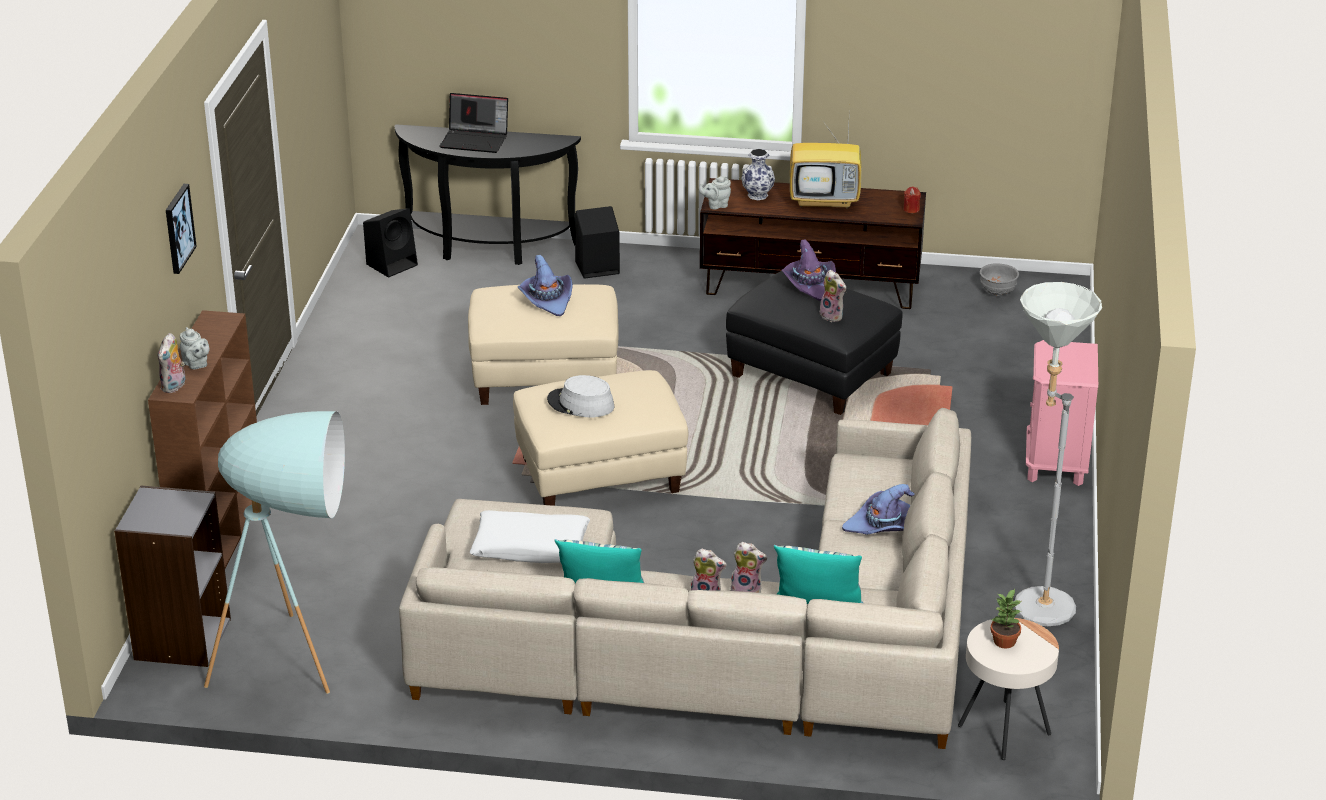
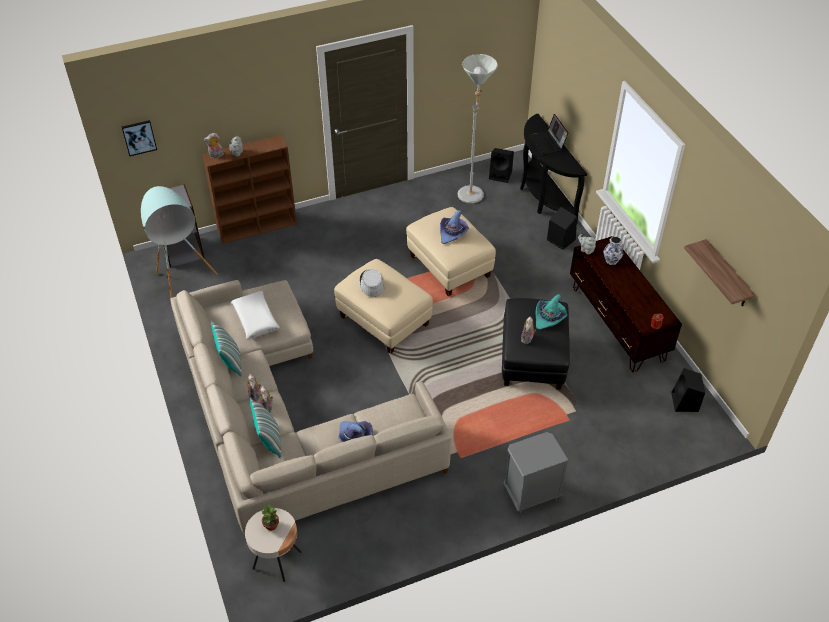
camera: 60 degrees right, 15 degrees up
(178, 228) = (263, 93): picture -> picture (139, 137)
(809, 284) = (549, 317): purple hat -> turquoise hat
(826, 200) = (632, 288): television -> none
(968, 64) = (727, 275): none -> shelf
(998, 292) = (685, 403): grey bowl -> black speaker
(1034, 601) = (394, 532): grey floor lamp -> grey floor lamp (472, 191)
(1056, 464) = (530, 494): pink nightstand -> grey nightstand

